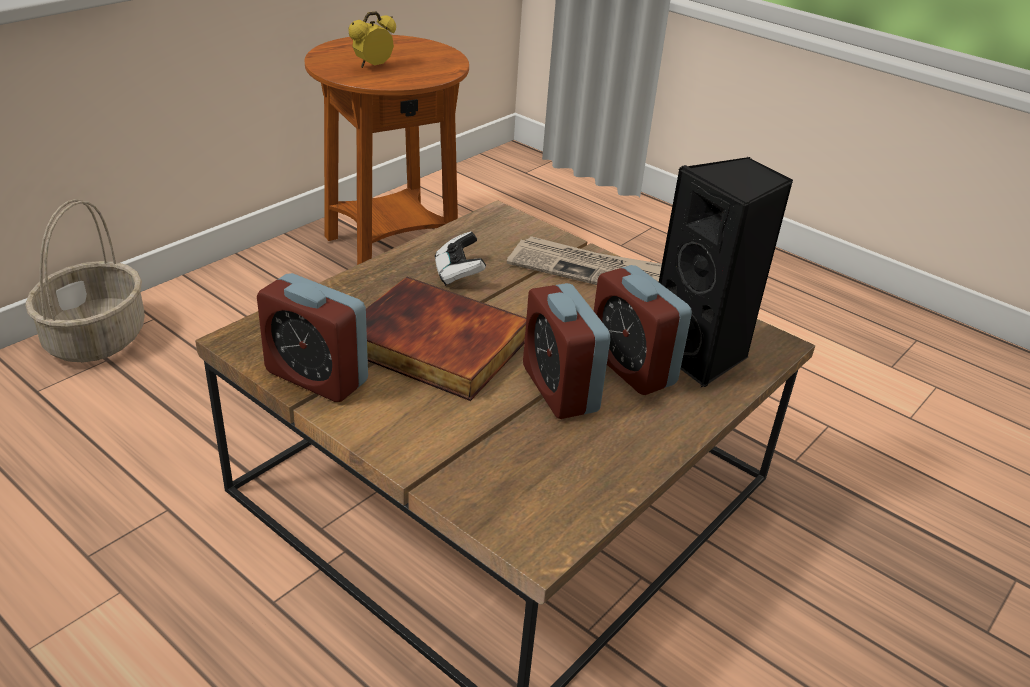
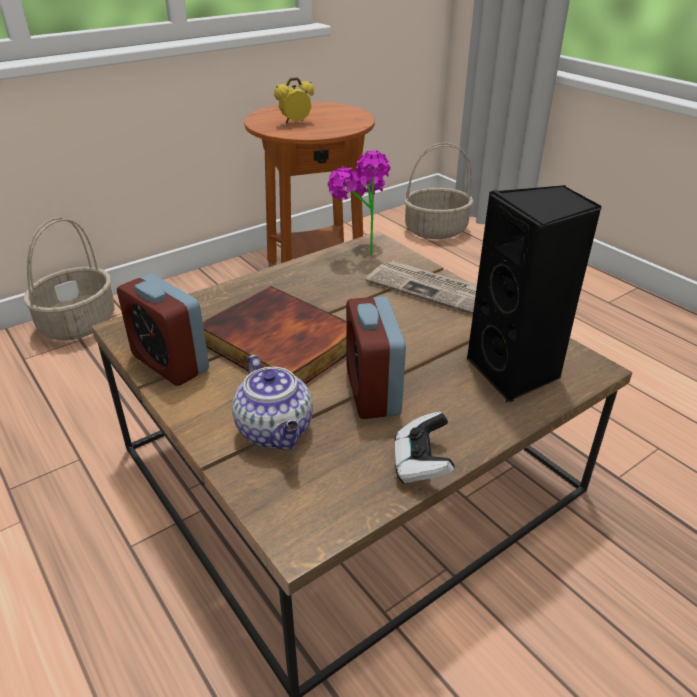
camera: 15 degrees right, 0 degrees up
(458, 274) = (322, 287): game controller -> game controller (421, 464)
(472, 442) = (276, 432): none -> teapot
(485, 226) = (359, 251): none -> potted plant
(527, 187) = (436, 230): none -> basket
(631, 367) = (445, 377): alarm clock -> none

